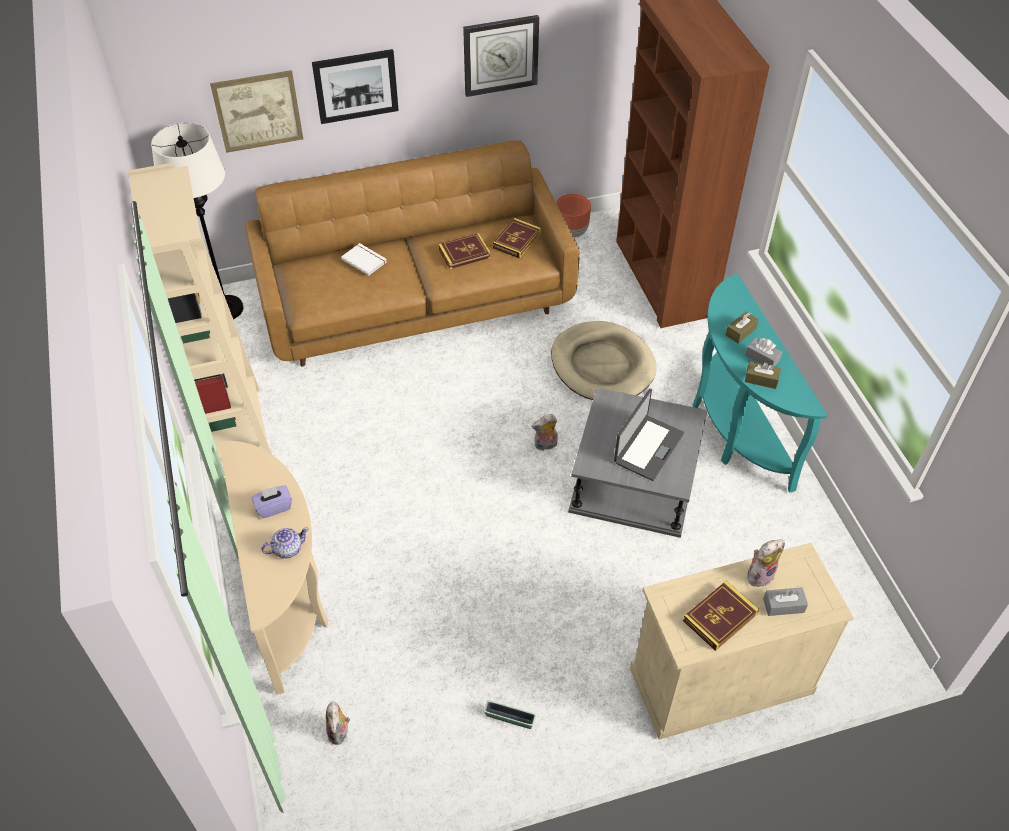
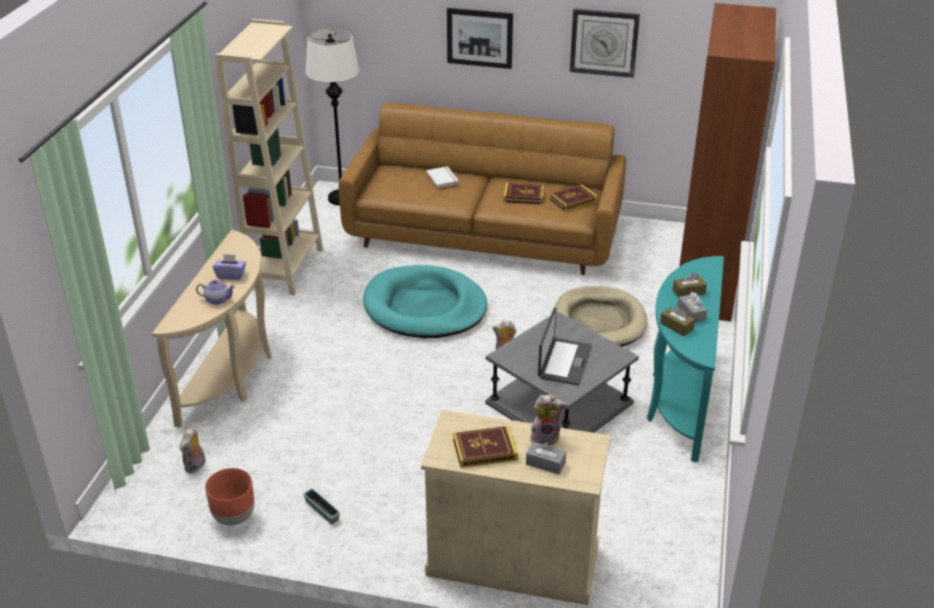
camera: 30 degrees right, 15 degrees down
(258, 111) = (400, 38): picture -> none
(424, 419) = (425, 307): none -> turquoise dog bed
(571, 232) = (651, 229): brown planter -> brown planter (234, 516)
(648, 447) = (563, 361): laptop -> laptop turned 45 degrees counterclockwise

